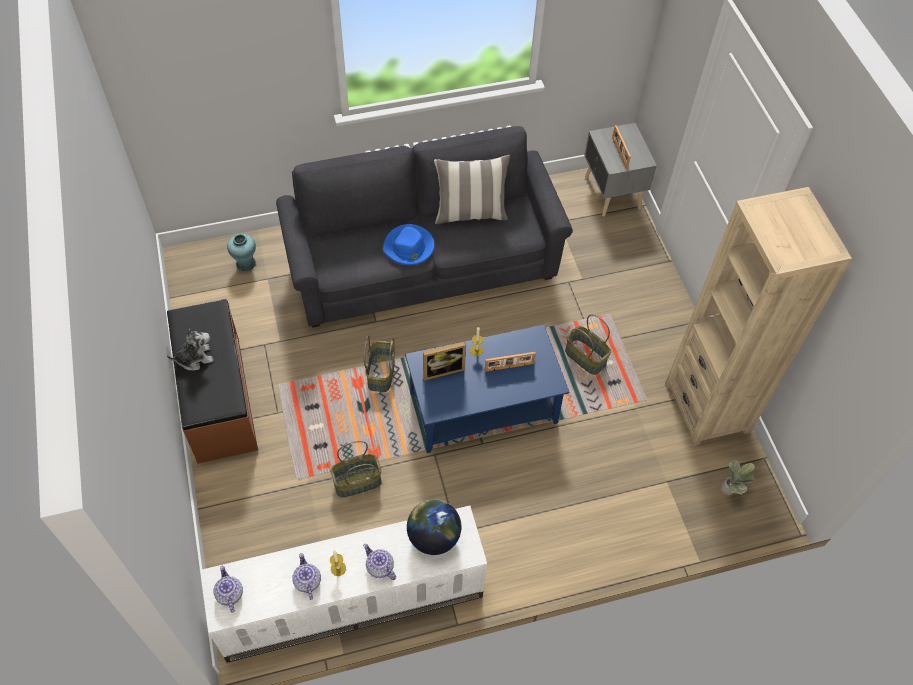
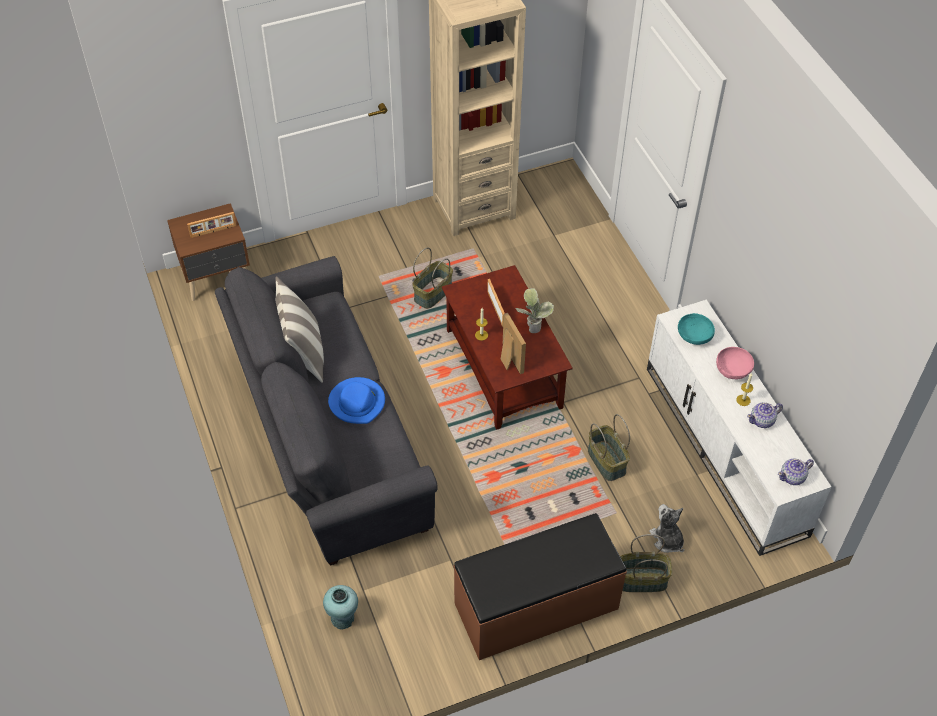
camera: 95 degrees left, 5 degrees down
(195, 358) = (539, 575): plush toy -> plush toy (667, 539)
(380, 373) = (477, 458): basket -> basket (641, 581)
(380, 567) = (733, 370): teapot -> pink bowl
(433, 536) = (693, 336): globe -> turquoise bowl
(484, 406) = (502, 367): blue coffee table -> brown coffee table
(611, 193) = (217, 278): grey nightstand -> brown nightstand
(731, 488) = (551, 195): potted plant -> potted plant (532, 325)

